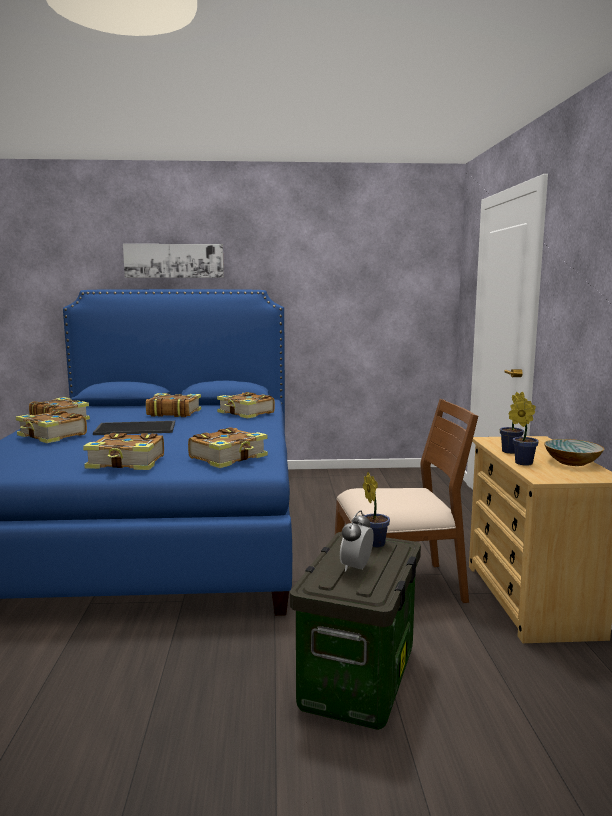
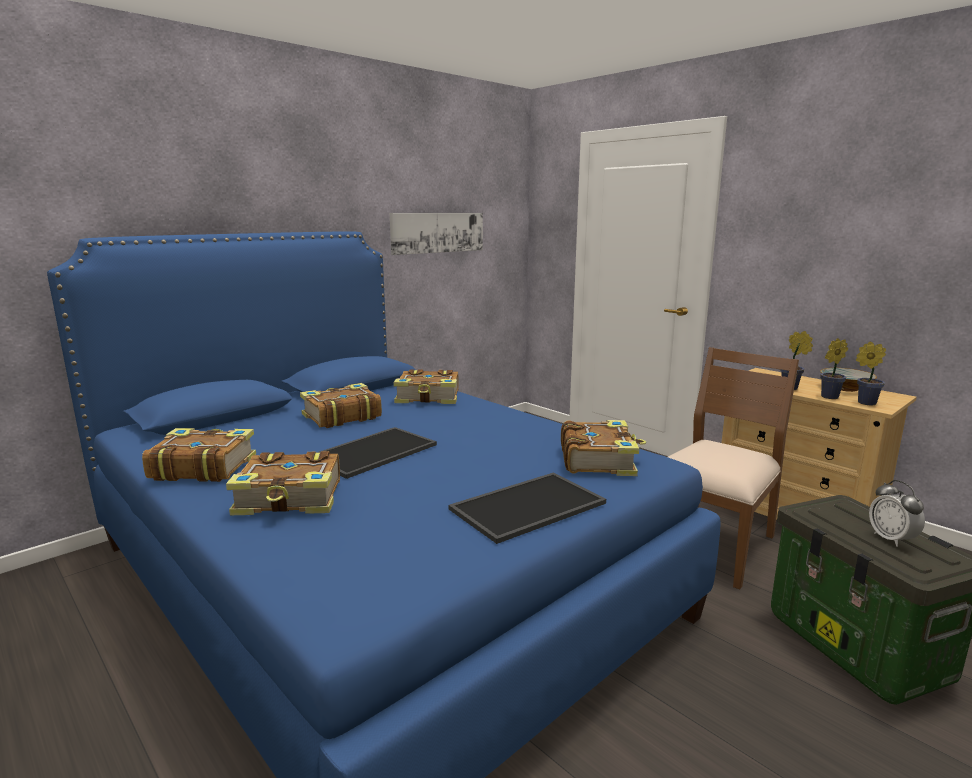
camera: 40 degrees left, 5 degrees up
(127, 463) = (527, 505): book -> tray
(174, 261) = (228, 189): picture -> picture (437, 232)
(374, 543) = (834, 508): potted plant -> potted plant (864, 402)

